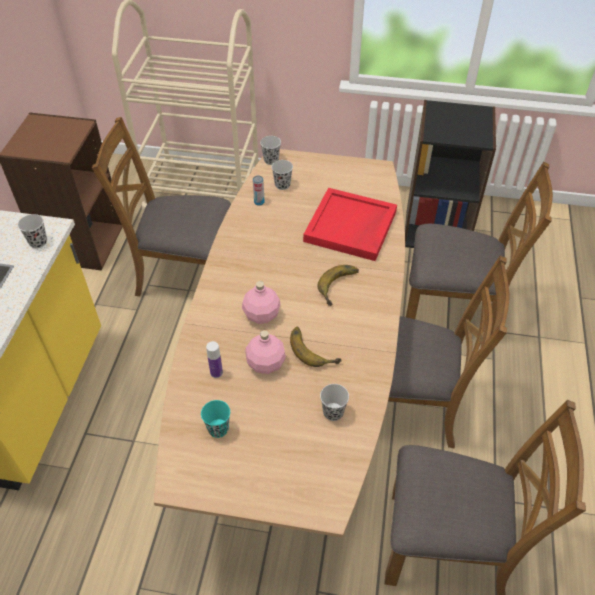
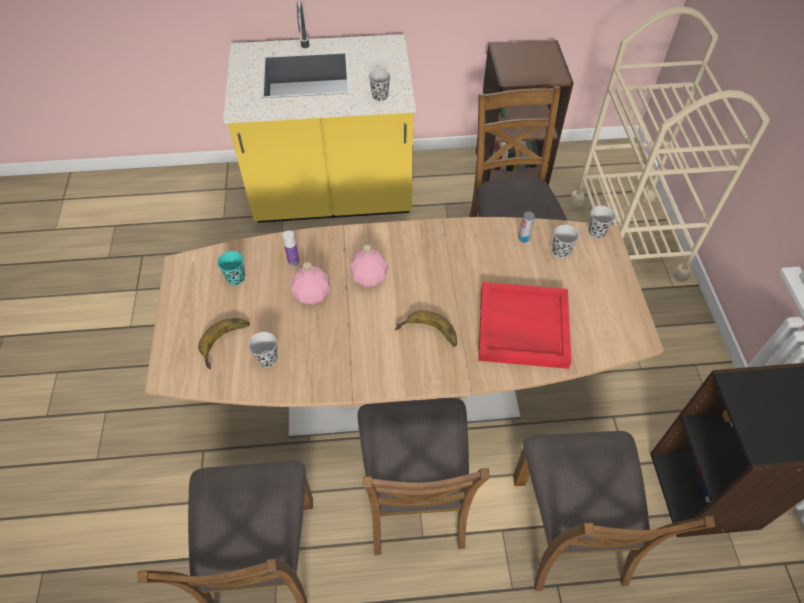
camera: 75 degrees right, 5 degrees up
(314, 348) = (340, 328): banana -> banana (227, 344)

